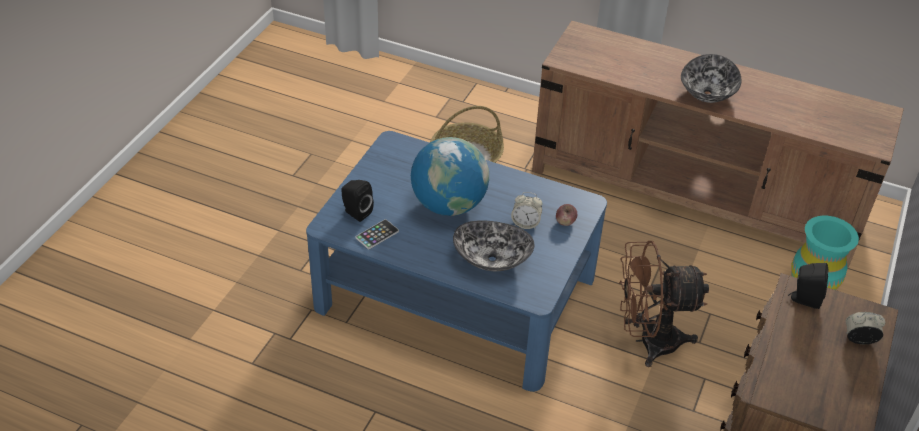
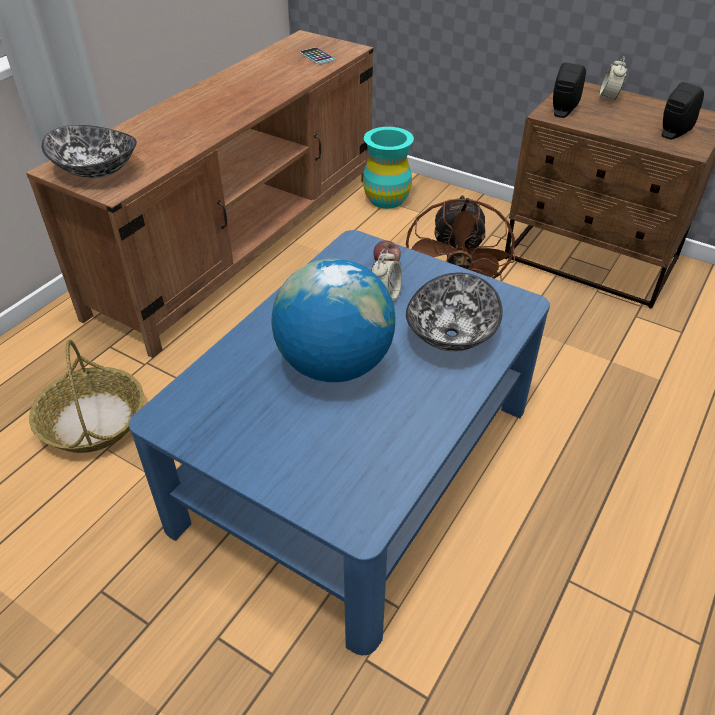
camera: 80 degrees left, 0 degrees up
(356, 212) = (331, 479): black speaker -> black speaker (672, 134)
(377, 235) = (390, 454): phone -> phone (317, 57)
(708, 93) = (236, 108): bowl -> bowl (97, 170)

